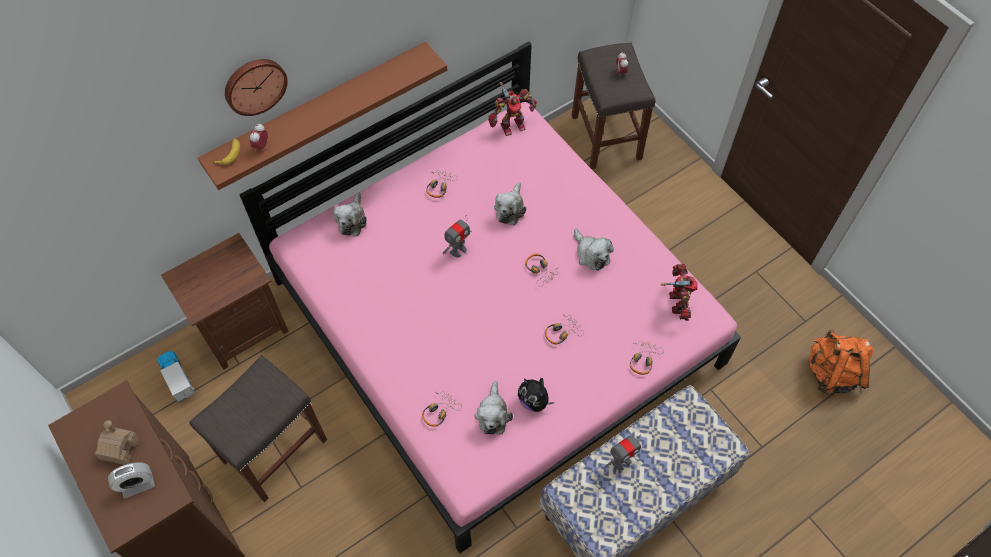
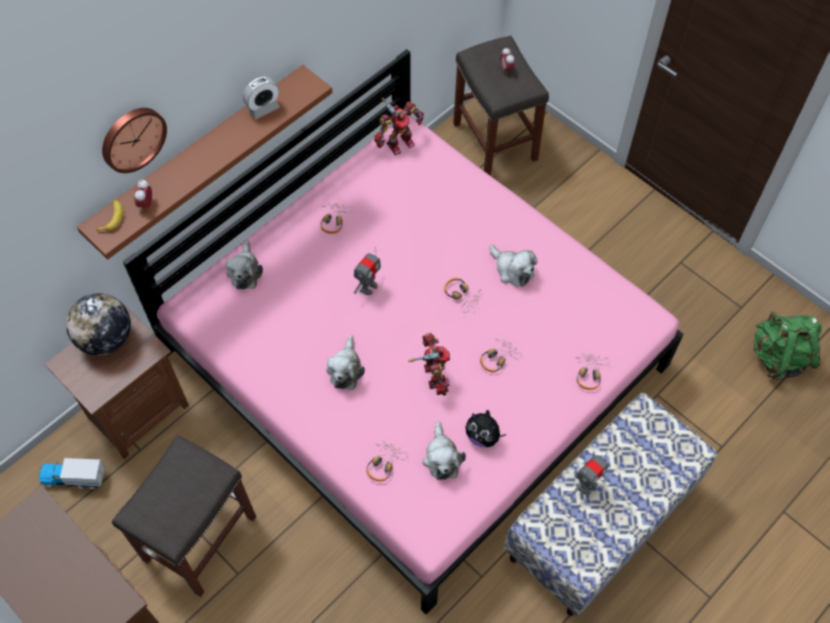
camera: 10 degrees left, 0 degrees up
(120, 449) = (52, 561): toy house -> none
(138, 484) = (81, 596): alarm clock -> alarm clock (263, 108)
(178, 379) = (74, 478): toy truck -> toy truck turned 45 degrees counterclockwise
(218, 261) = (106, 339): none -> globe
(510, 209) = (416, 234): plush toy -> plush toy (345, 369)
(677, 303) = (613, 308): toy robot -> toy robot (434, 376)
(831, 373) = (778, 357): orange backpack -> green backpack

